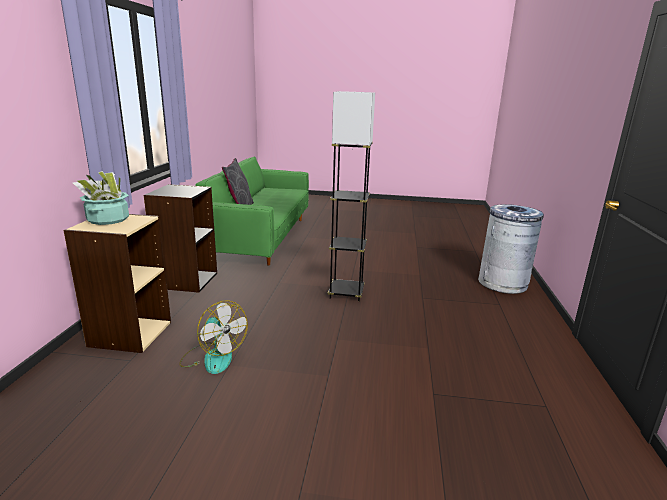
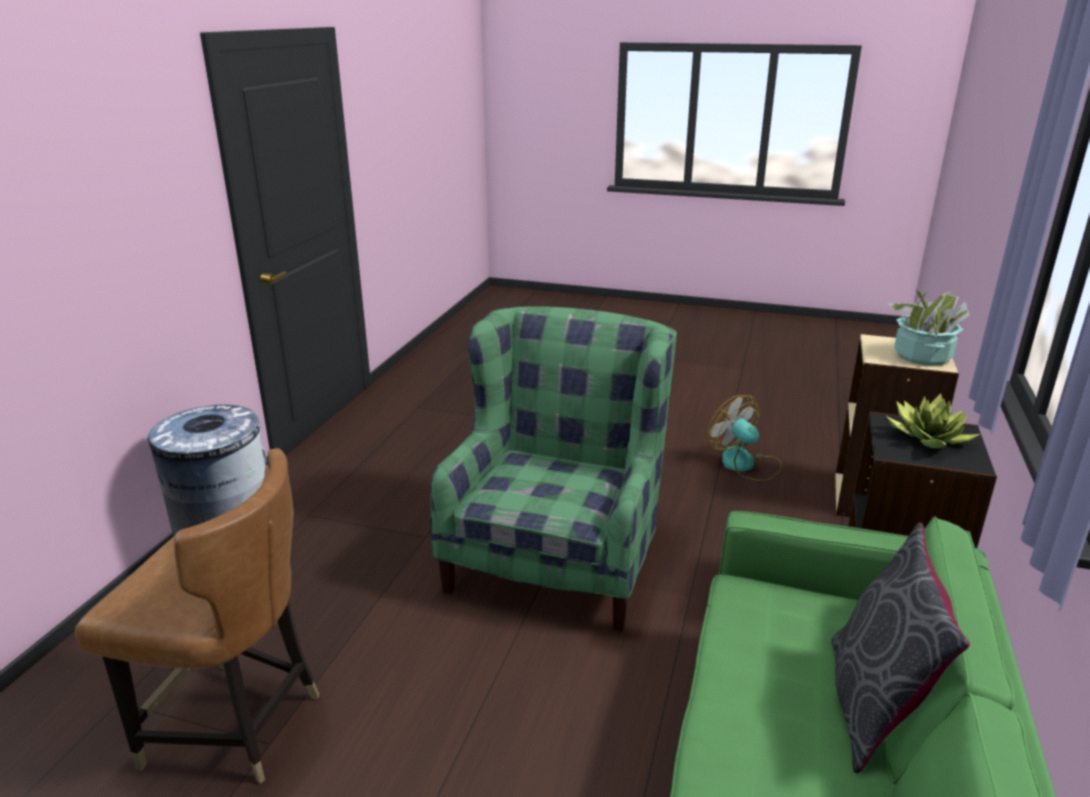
camera: 170 degrees left, 5 degrees up
(177, 191) = (928, 438): none -> potted plant
(346, 293) = (558, 556): grey floor lamp -> green armchair
(432, 249) = (234, 725): none -> brown chair

